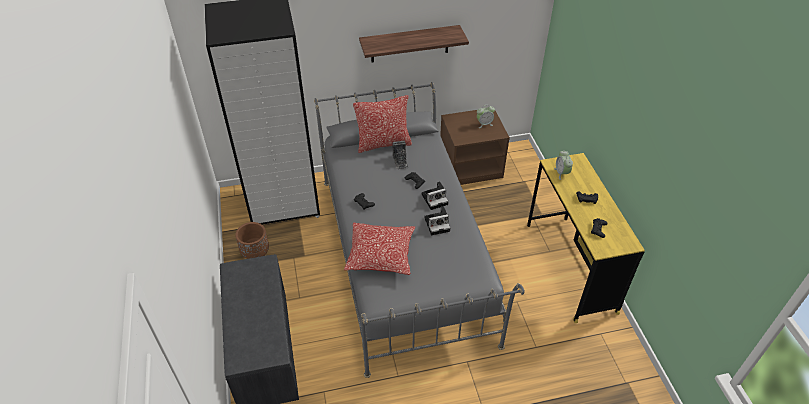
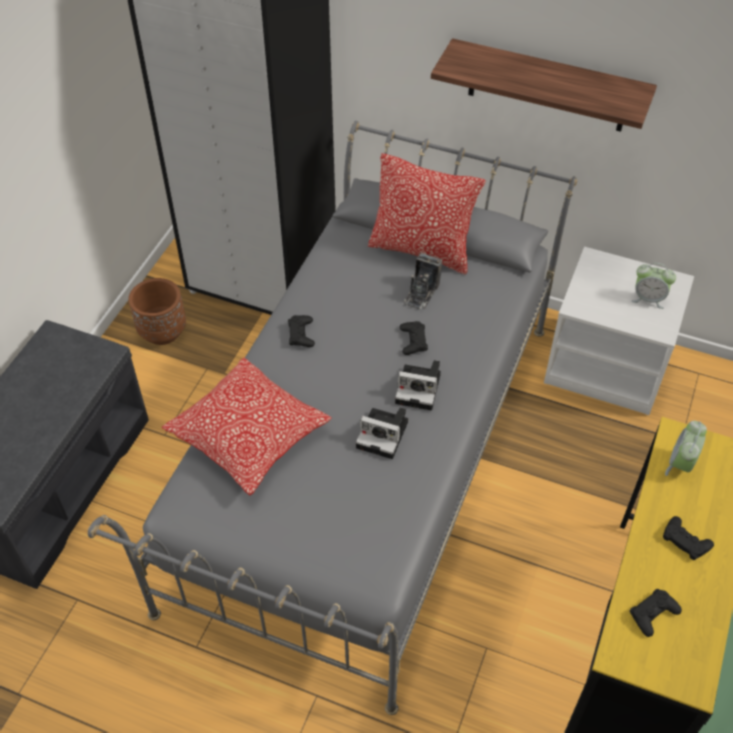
camera: 35 degrees right, 5 degrees up
(471, 166) = (608, 365): brown nightstand -> white nightstand

